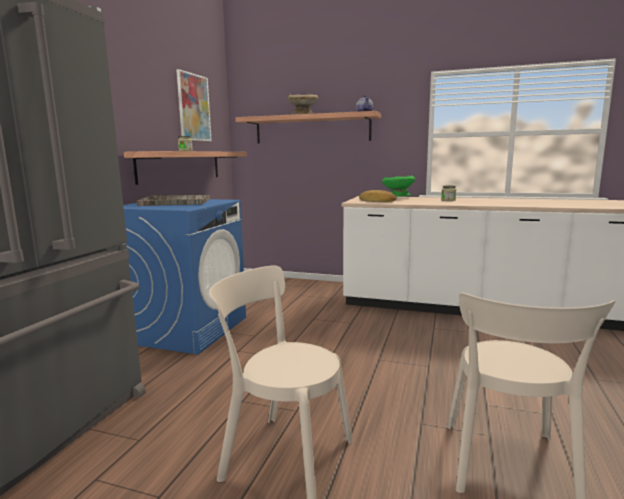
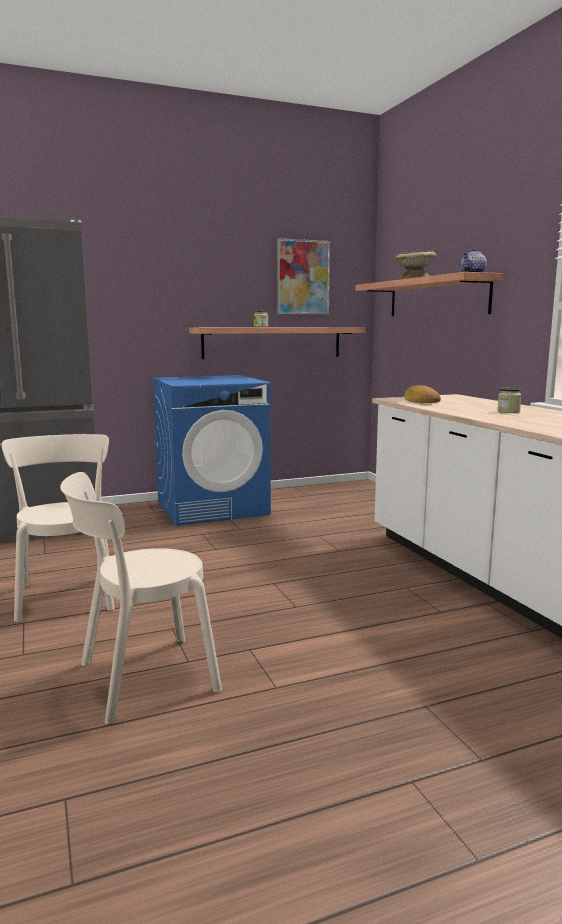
camera: 50 degrees right, 0 degrees up
(175, 202) = (215, 378): grey tray -> none
(397, 197) = (478, 401): green bowl -> none

